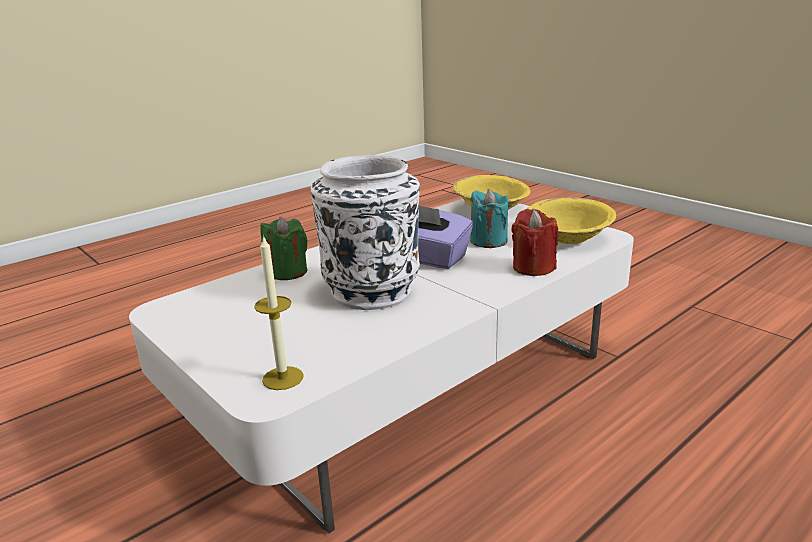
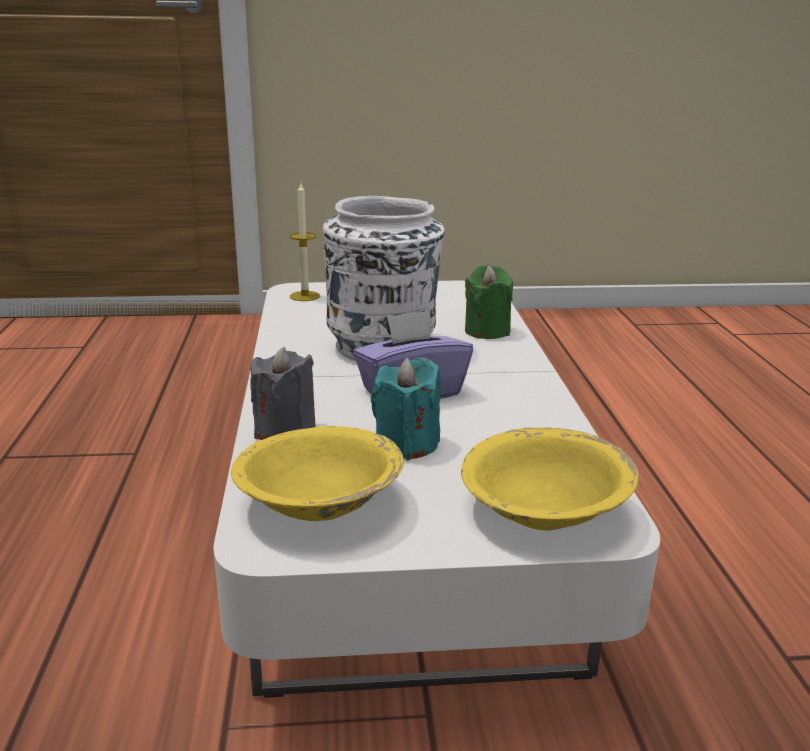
camera: 125 degrees right, 0 degrees up
(533, 267) = (285, 431): red candle -> grey candle

